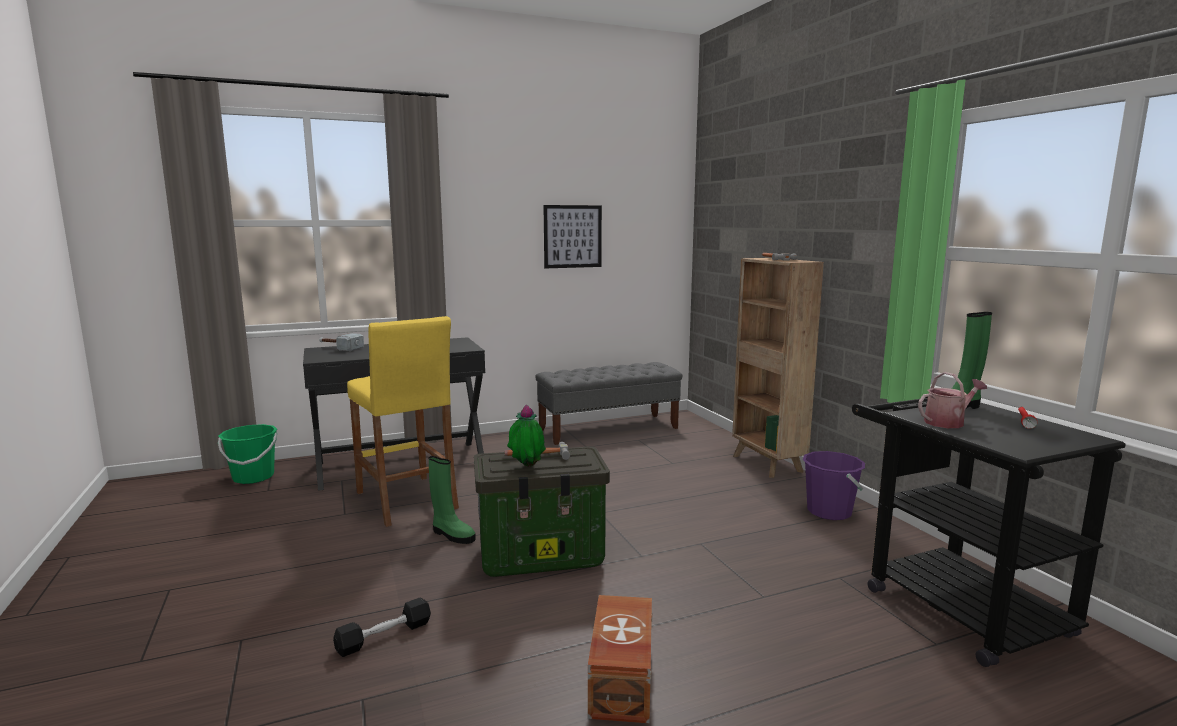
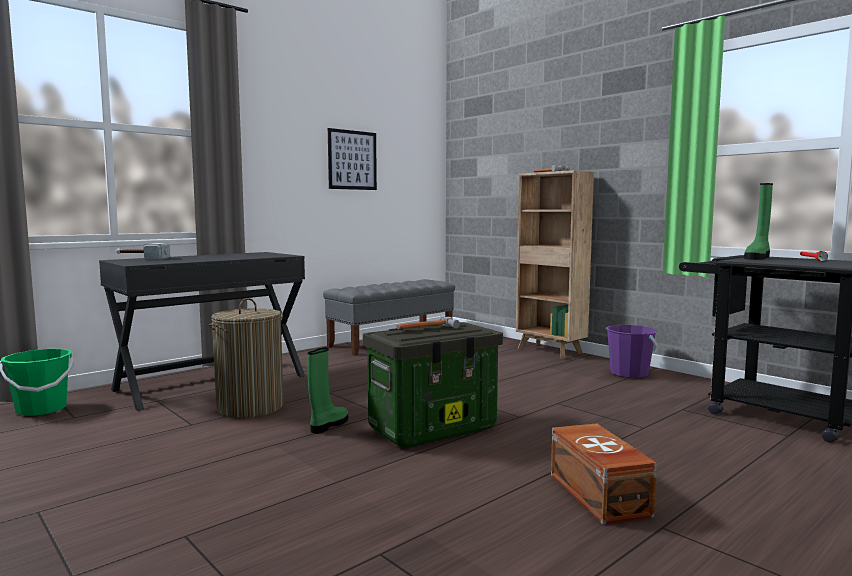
camera: 20 degrees left, 5 degrees down
(384, 636) = (347, 505): black dumbbell -> none
(406, 500) = (250, 407): yellow stool -> laundry basket
(452, 535) = (328, 425): green boot -> green boot turned 75 degrees counterclockwise
(526, 468) = (430, 335): potted plant -> none
(948, 422) = (769, 261): watering can -> none

